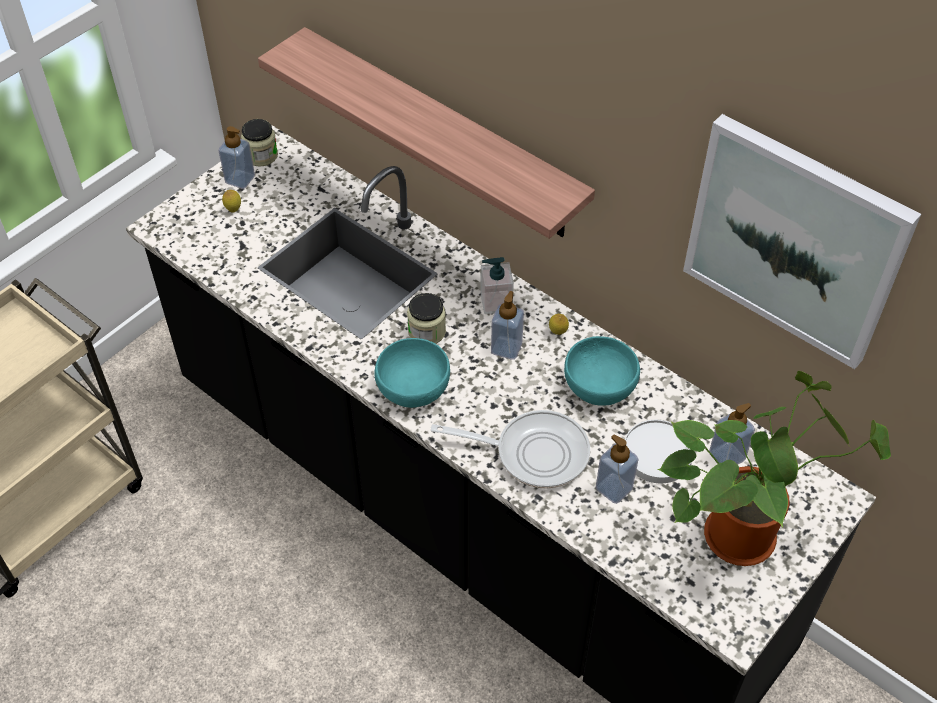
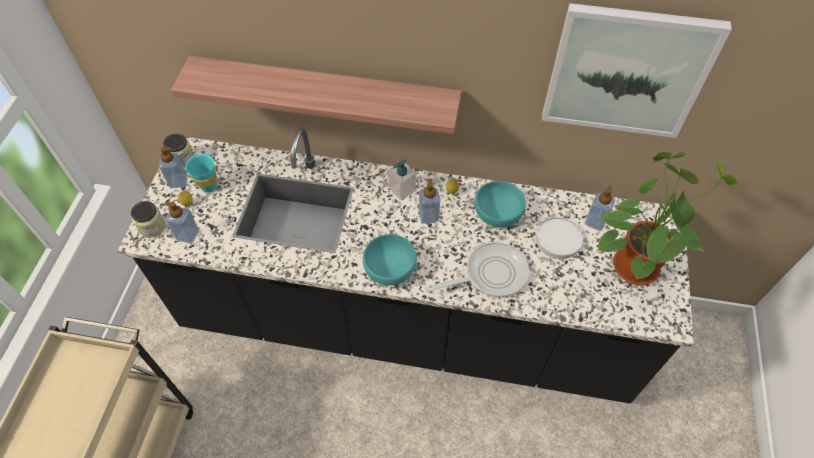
camera: 30 degrees left, 5 degrees up
(269, 199) = (208, 186): none -> turquoise cup
(427, 332) = (373, 228): jar -> jar (152, 227)
(614, 488) = (550, 273): soap dispenser -> soap dispenser (188, 235)

